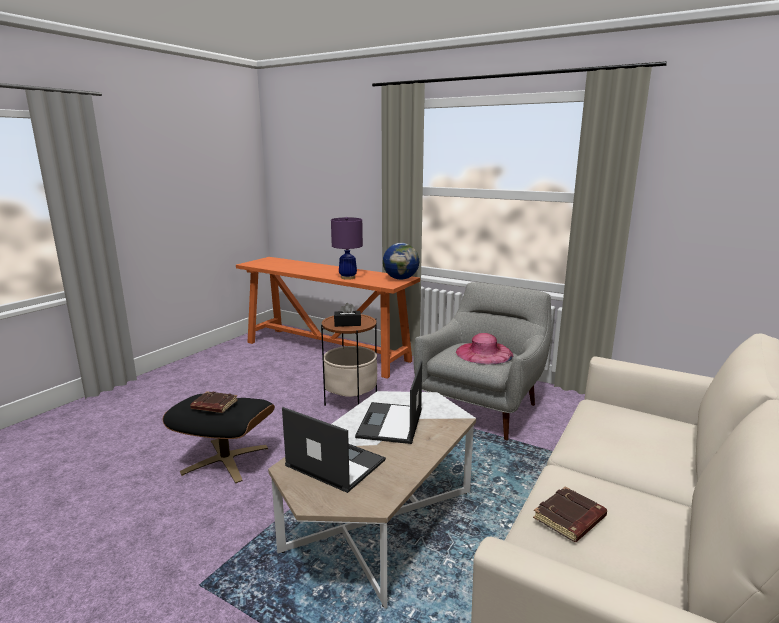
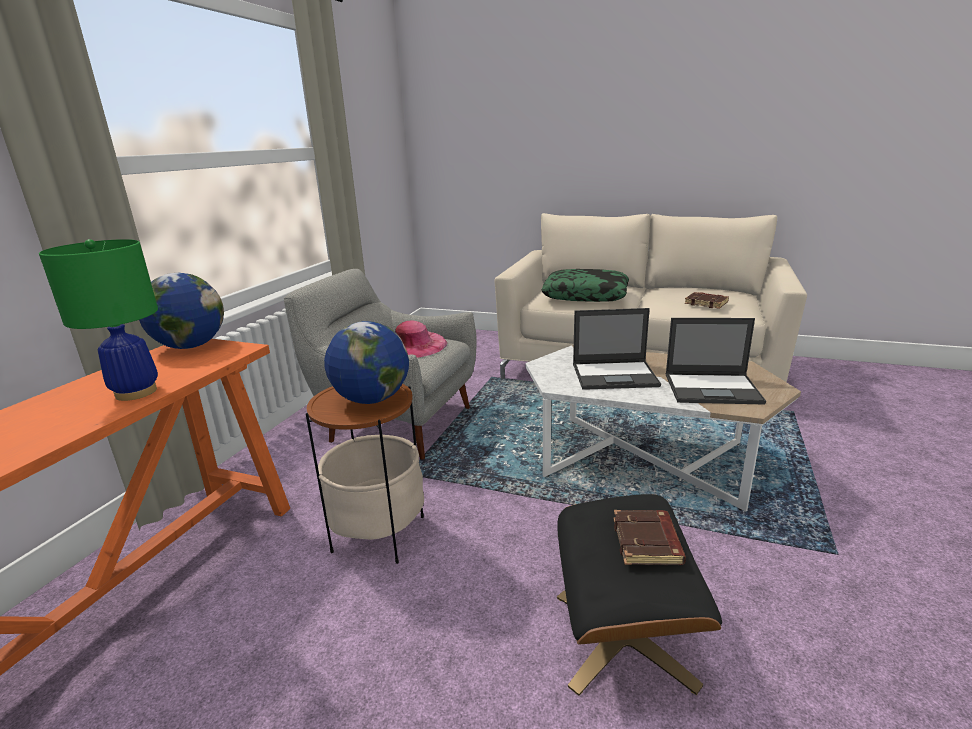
camera: 100 degrees left, 5 degrees up
(334, 463) = (713, 389): laptop -> laptop turned 105 degrees counterclockwise
(347, 277) = (136, 392): purple table lamp -> green table lamp
(347, 324) = (372, 399): black tissue box -> globe
(619, 432) = (586, 295): none -> pillow

